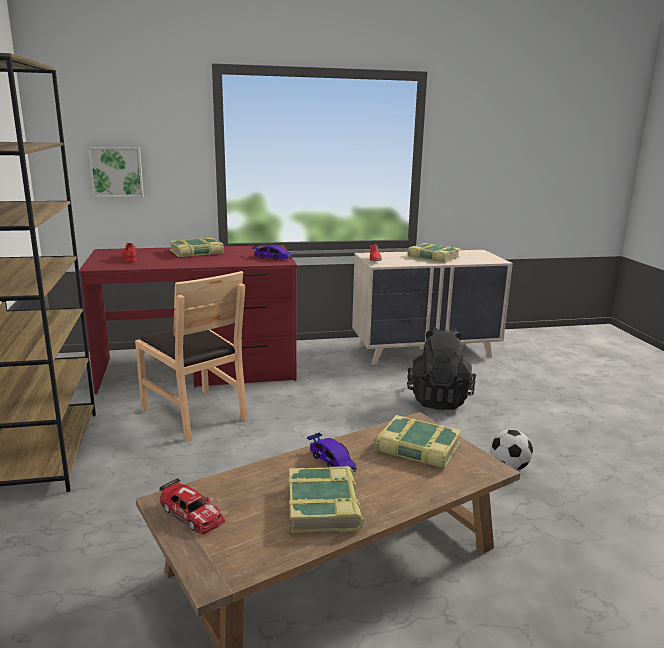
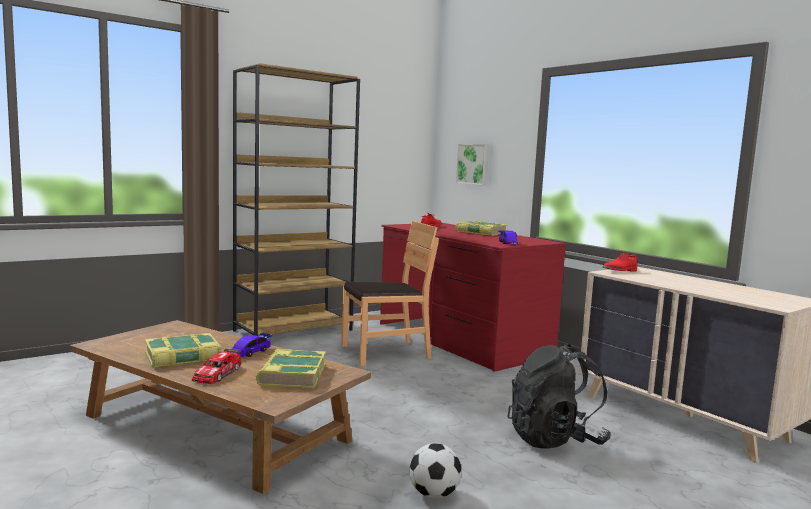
camera: 65 degrees right, 10 degrees down
(191, 514) = (162, 331): toy car -> toy car (217, 374)
(195, 414) = (385, 352): brown chair -> brown chair turned 135 degrees counterclockwise
(433, 257) = (700, 285): book -> none

